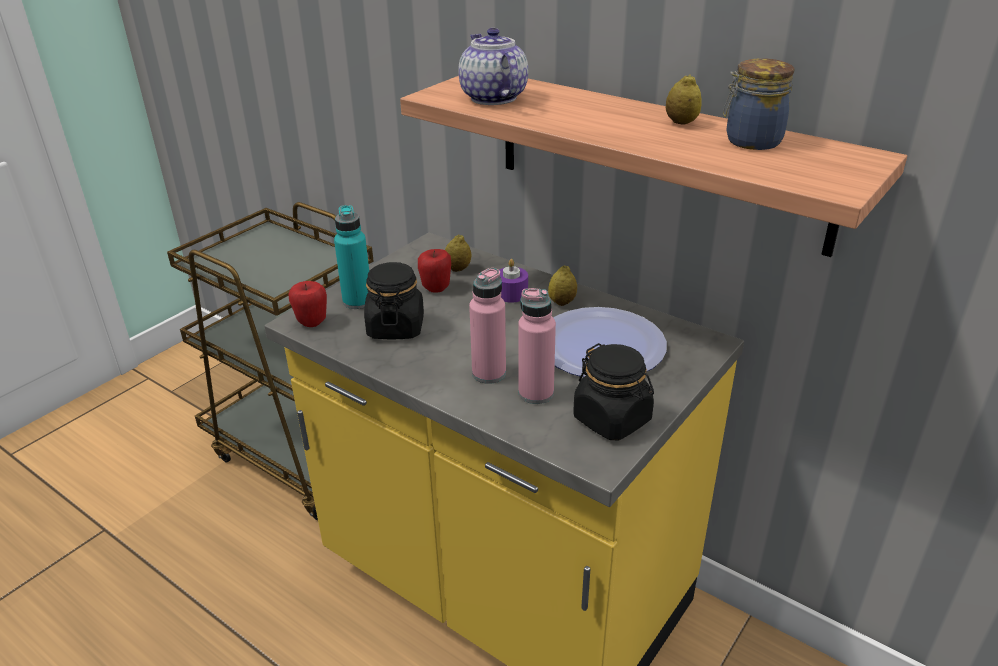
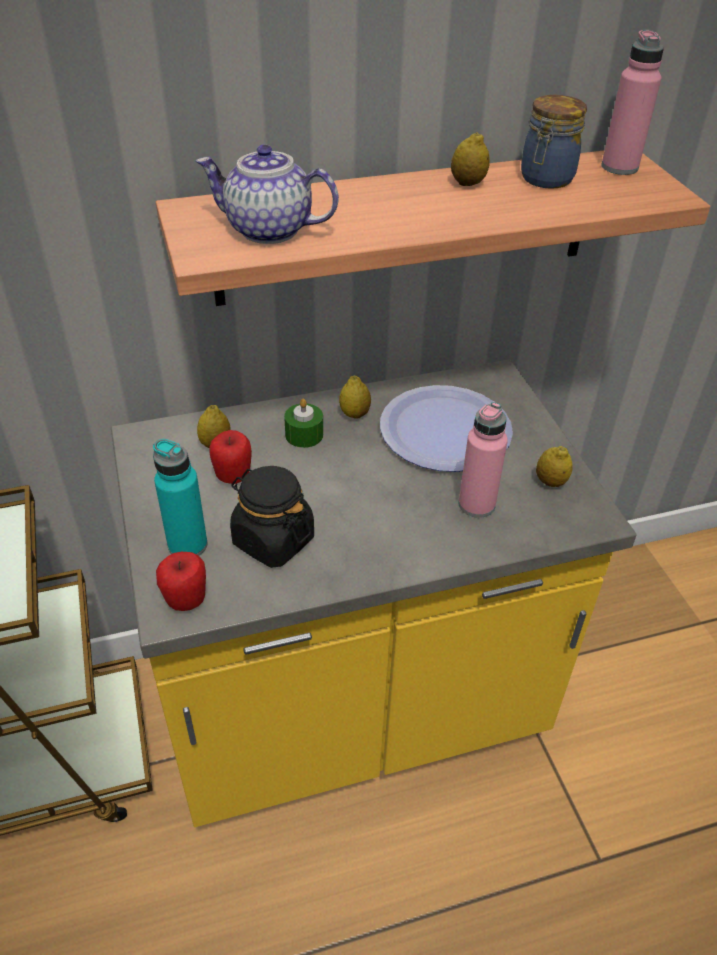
camera: 55 degrees left, 10 degrees up
(489, 373) = (419, 517): pink bottle -> pink bottle (619, 167)
(511, 293) = (304, 435): purple candle -> green candle
(612, 419) = (550, 482): black jar -> lemon

